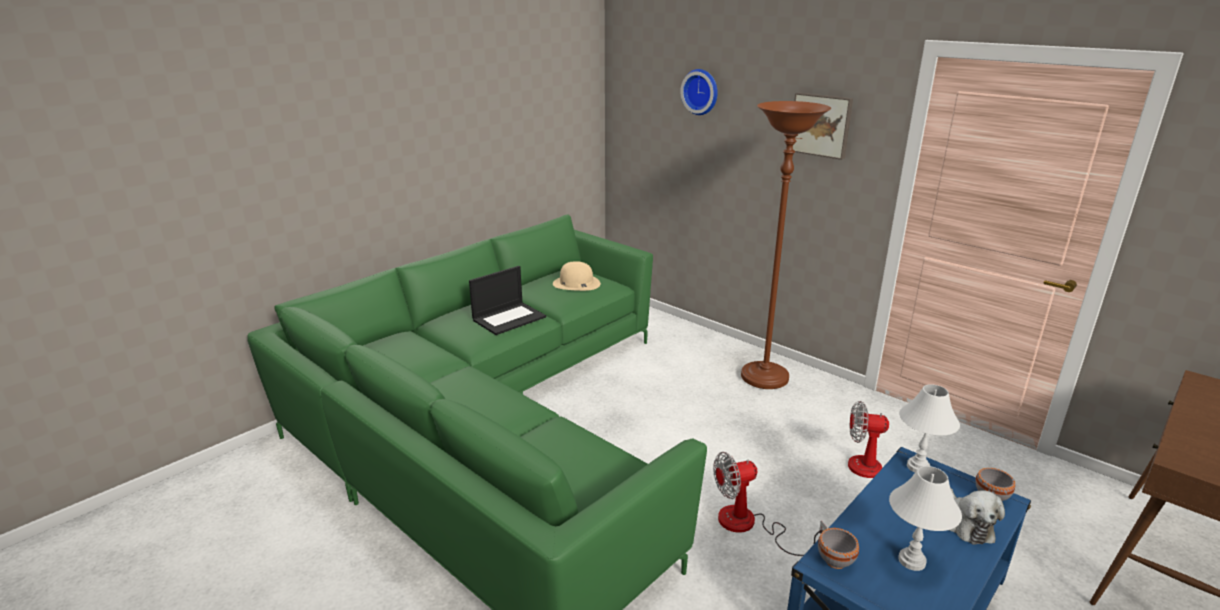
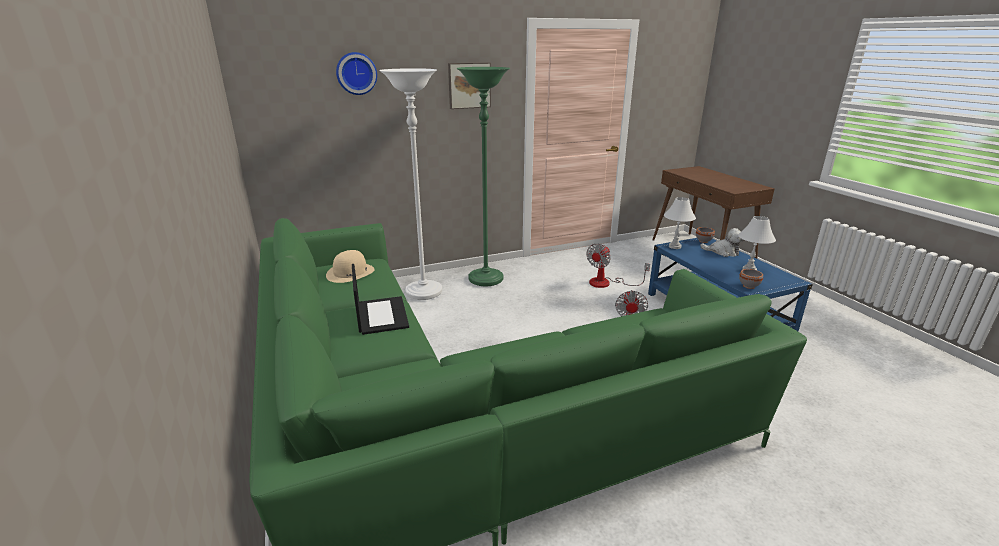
camera: 65 degrees left, 0 degrees up
(691, 351) = (424, 292): none -> white floor lamp
(764, 378) = (486, 279): brown floor lamp -> green floor lamp

